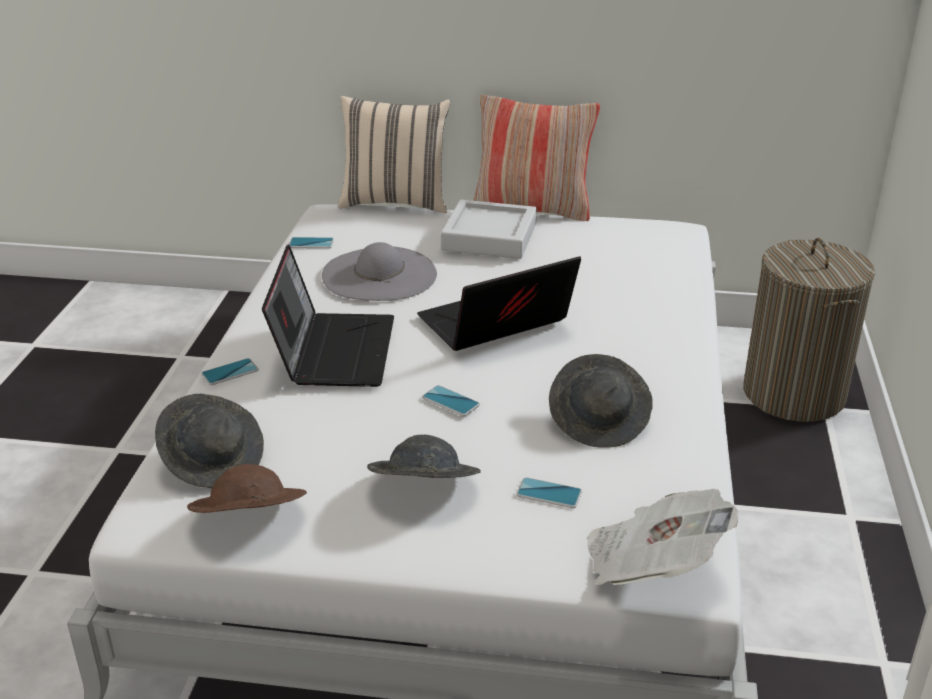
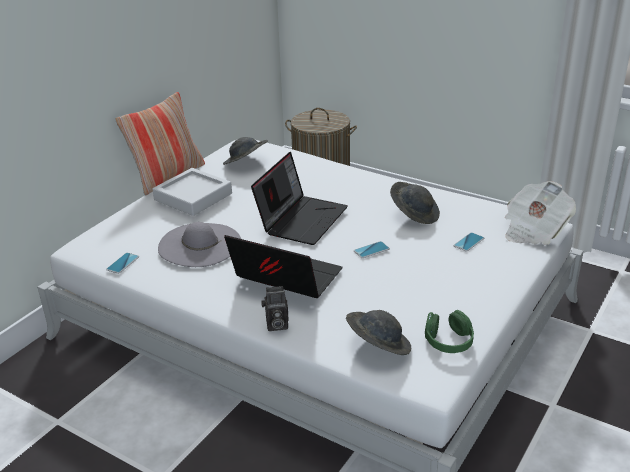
camera: 65 degrees left, 0 degrees up
(230, 372) = (275, 325): phone -> camera
(249, 522) = (448, 341): brown hat -> green headphones
(395, 202) = (96, 220): beige pillow -> none
(423, 490) = (448, 277): grey hat -> grey hat (246, 163)
(494, 325) = (301, 219): laptop -> laptop turned 150 degrees counterclockwise

